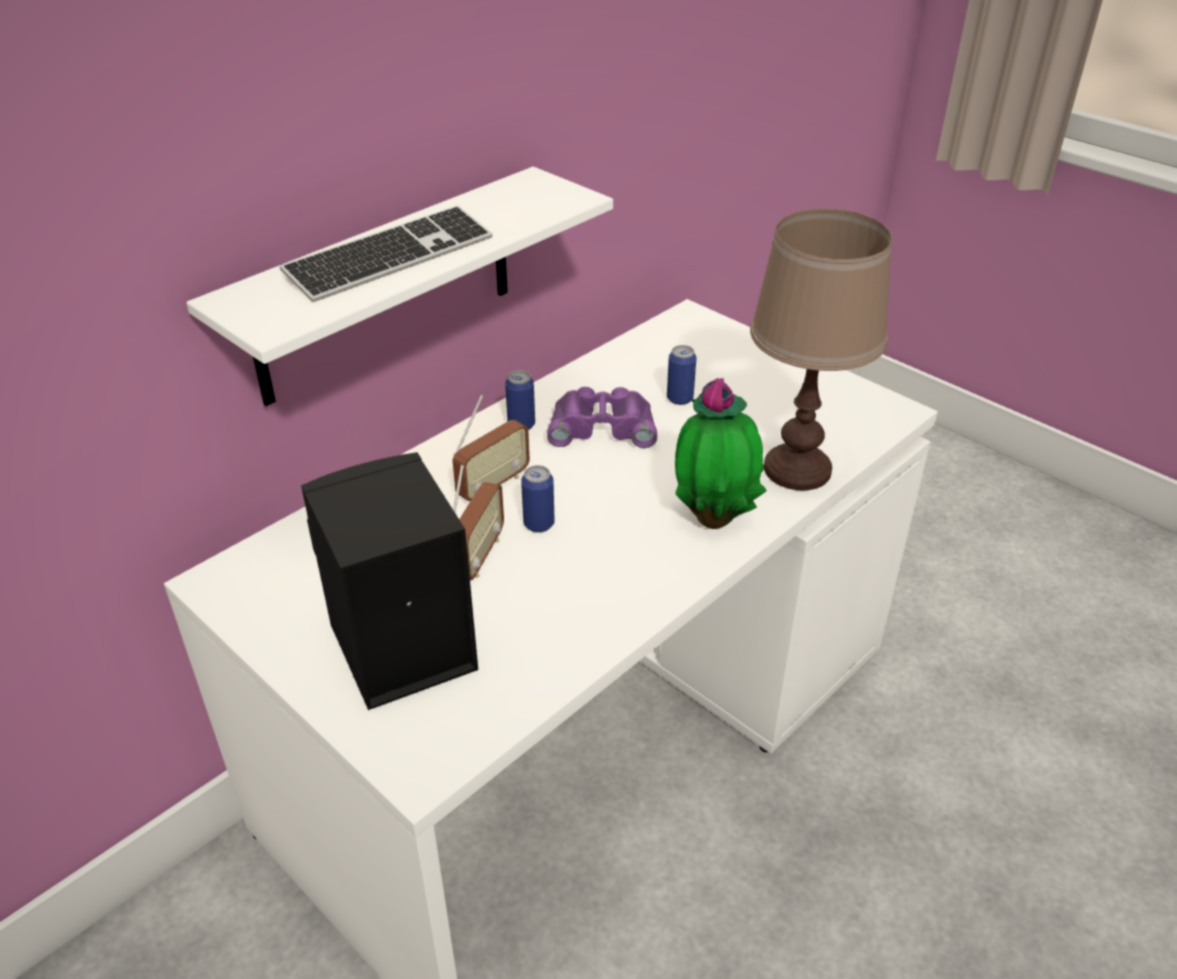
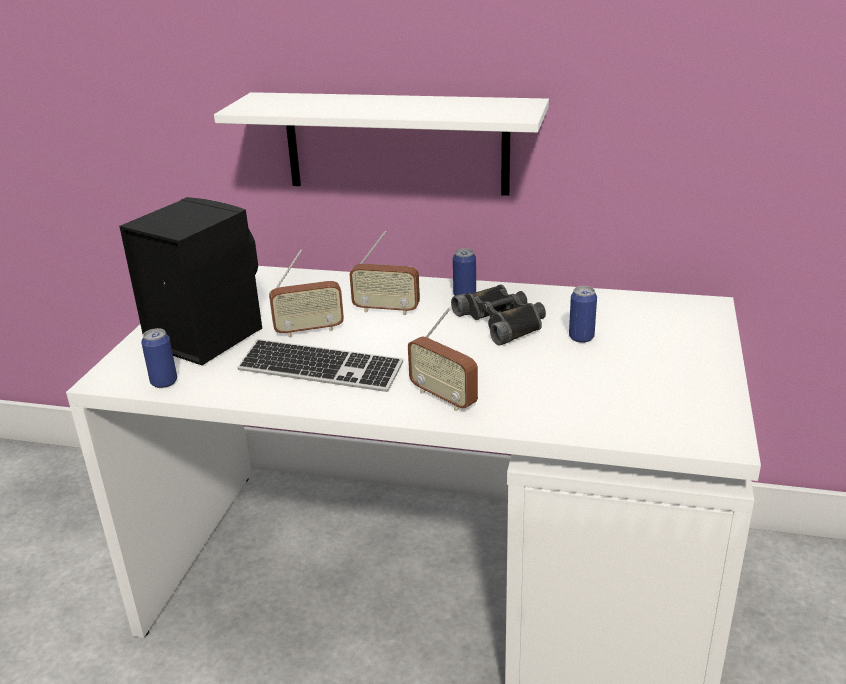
camera: 60 degrees right, 10 degrees down
(390, 258) = (355, 105): keyboard -> keyboard (320, 369)
(539, 524) = (362, 337): can -> can (164, 382)
(602, 426) = (502, 321): purple binoculars -> black binoculars
(714, 518) = (443, 397): potted plant -> radio
(797, 470) = (554, 415): brown table lamp -> none

